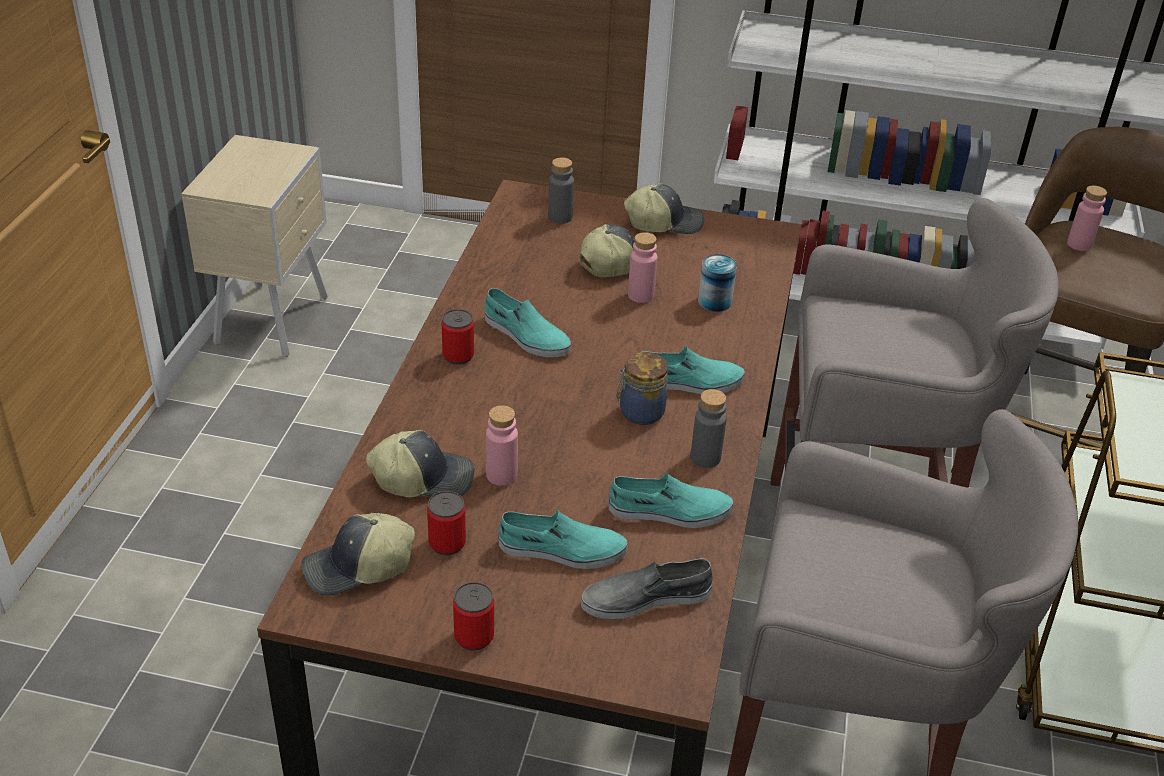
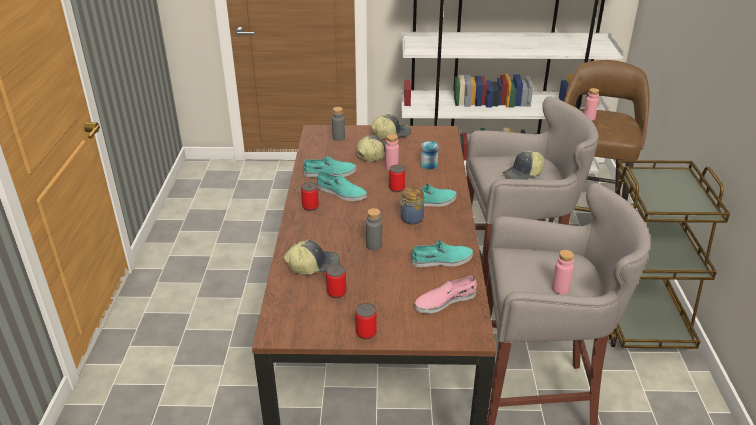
camera: 10 degrees left, 5 degrees down
(274, 319) = (181, 221): beige nightstand -> none
(358, 568) = (295, 311): cap -> cap (523, 174)
(501, 475) = (352, 257): pink bottle -> pink bottle (560, 289)
(562, 550) = (395, 286): turquoise shoe -> turquoise shoe (330, 173)
(635, 343) = (396, 188): none -> can
(645, 598) = (444, 301): grey shoe -> pink shoe
(705, 457) = (450, 234): grey bottle -> grey bottle (374, 245)

